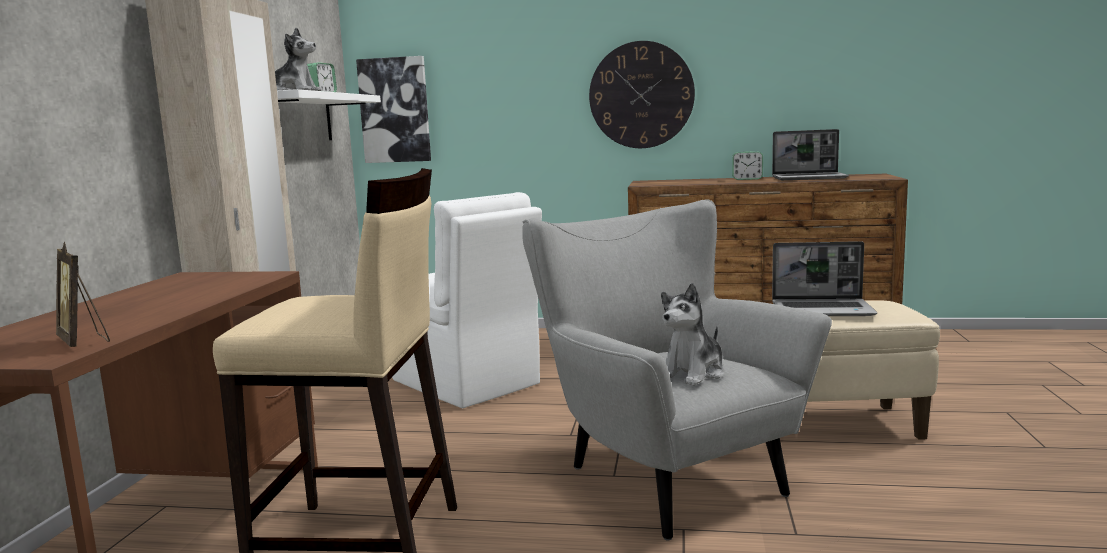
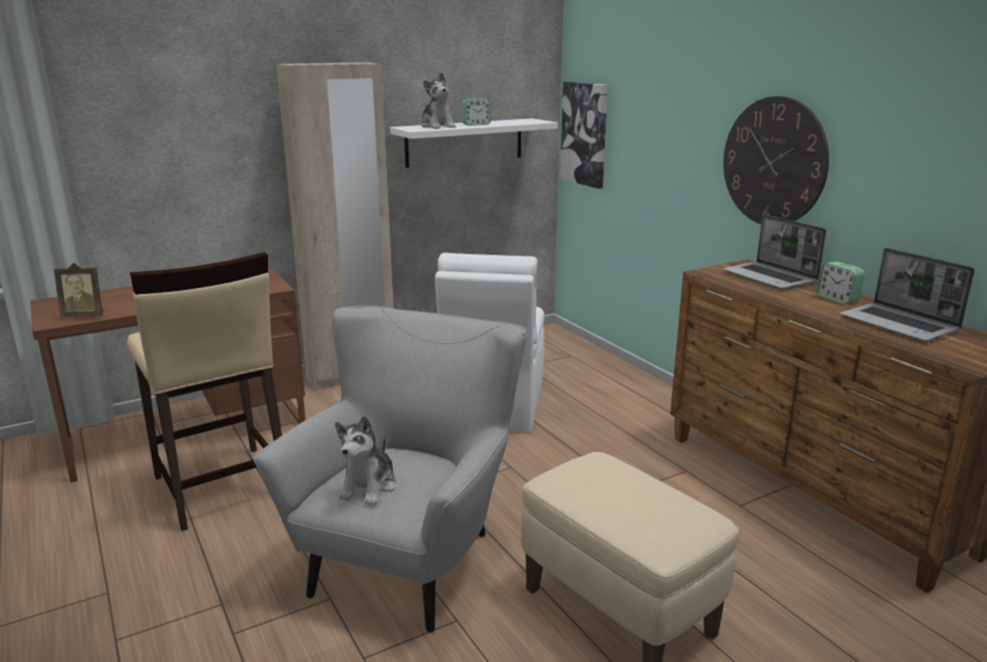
camera: 50 degrees right, 10 degrees up
(84, 341) = (85, 315): picture frame -> picture frame turned 105 degrees counterclockwise
(693, 373) = (369, 487): plush toy -> plush toy turned 75 degrees counterclockwise
(823, 310) = (611, 492): laptop -> laptop (770, 278)

